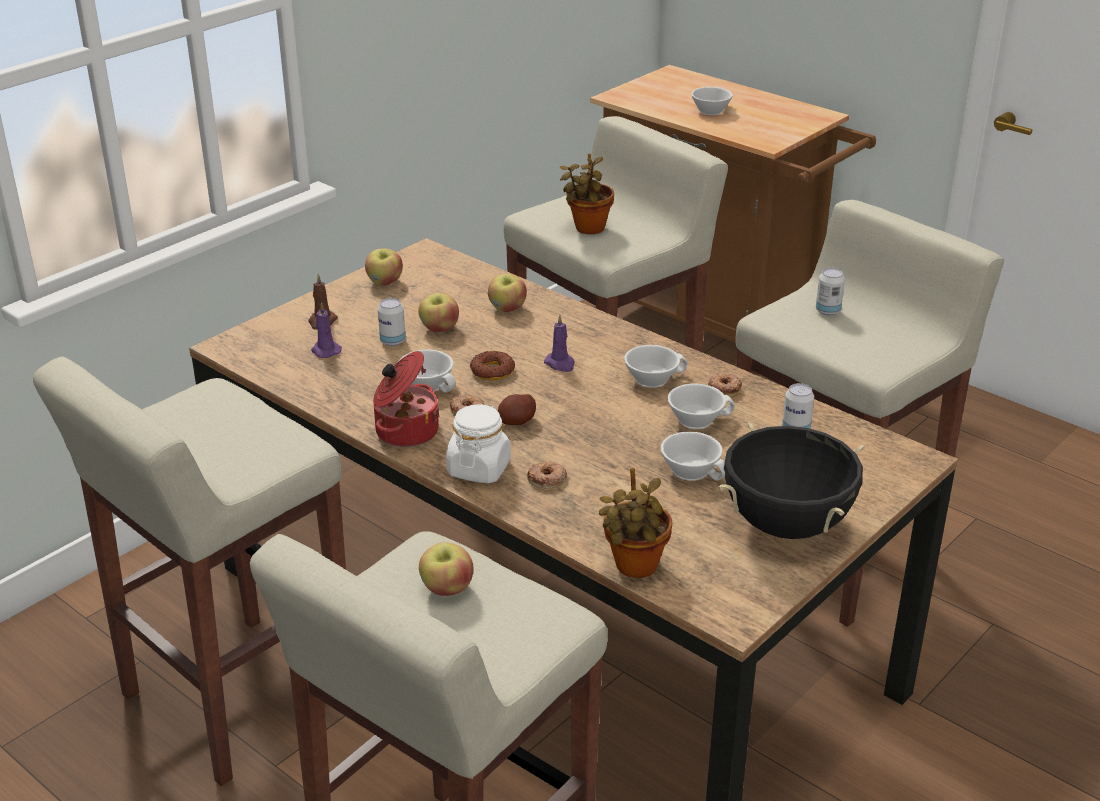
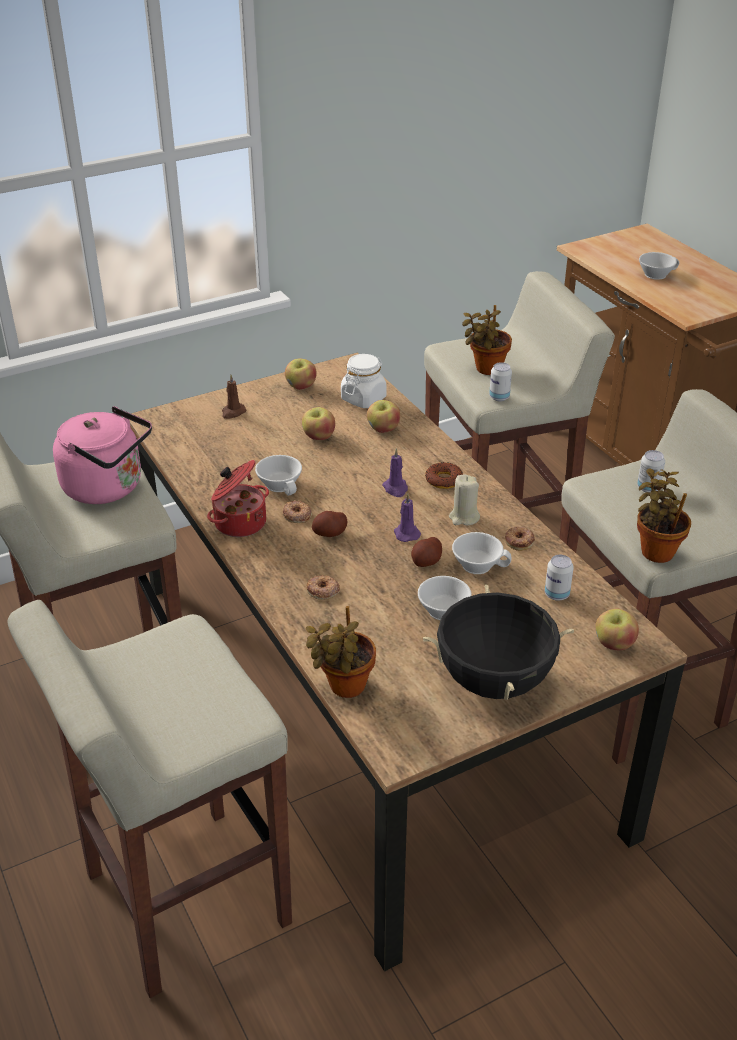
camera: 20 degrees right, 5 degrees up
(231, 423) = (108, 487): none -> pink kettle
(325, 350) = (220, 438): purple candle -> purple candle (406, 533)
(392, 341) = (276, 441): can -> can (499, 397)
(447, 589) = (179, 669): apple -> apple (614, 644)
(479, 468) = (275, 568): white jar -> white jar (363, 399)
(492, 371) = (337, 483): donut -> donut (443, 480)
(641, 428) = (426, 562): none -> potato
(652, 377) = (464, 517): white cup -> beige candle
(873, 366) = (656, 550): none -> potted plant

